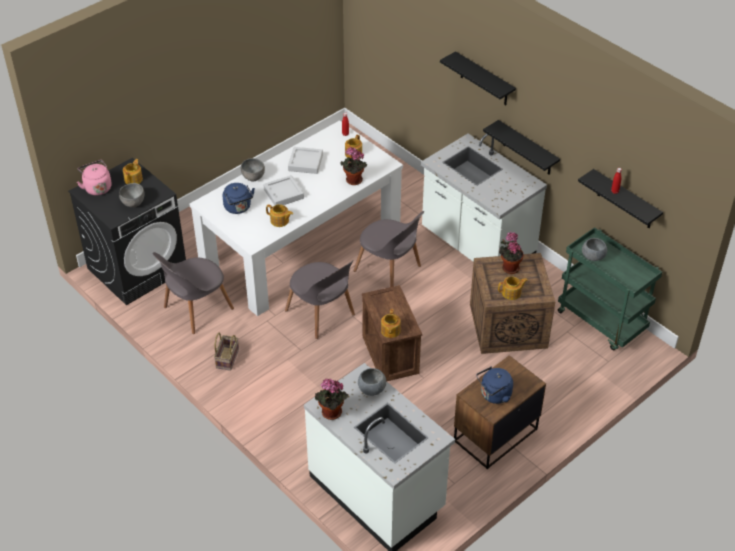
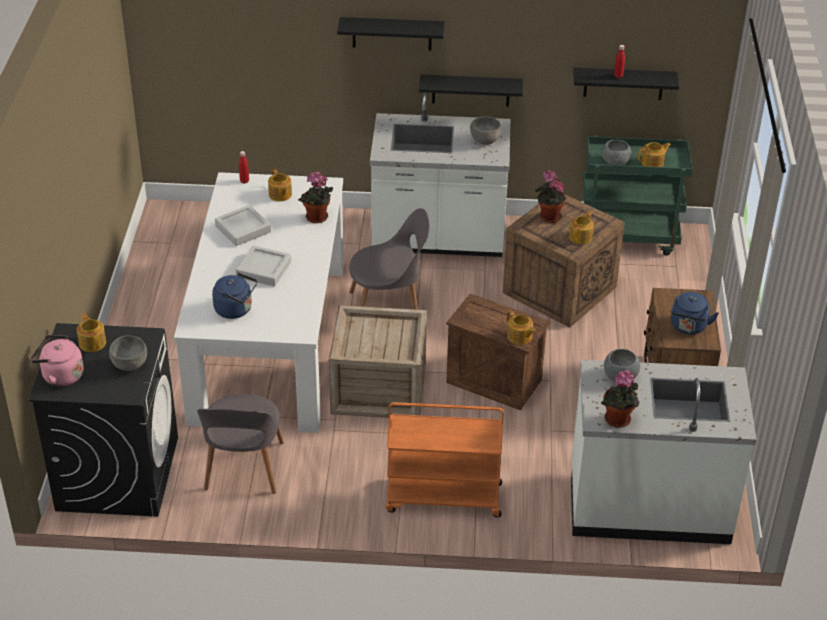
camera: 45 degrees left, 5 degrees down
(227, 358) = (343, 491): basket -> none
(253, 177) = (208, 273): grey bowl -> grey bowl (485, 141)
(271, 401) = (443, 498): none -> orange cart
(280, 221) = (298, 296): teapot -> teapot (653, 163)
(321, 314) = (380, 389): grey chair -> crate

